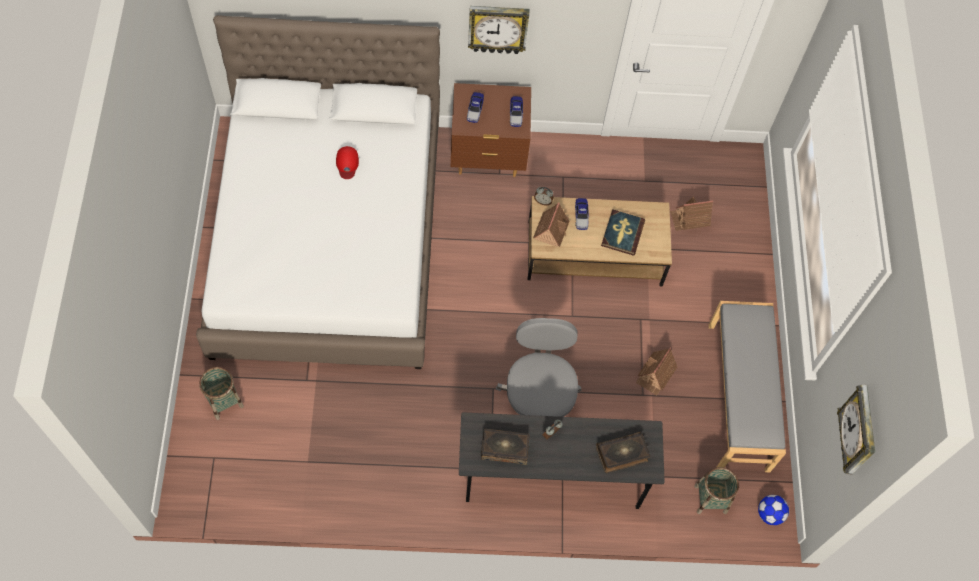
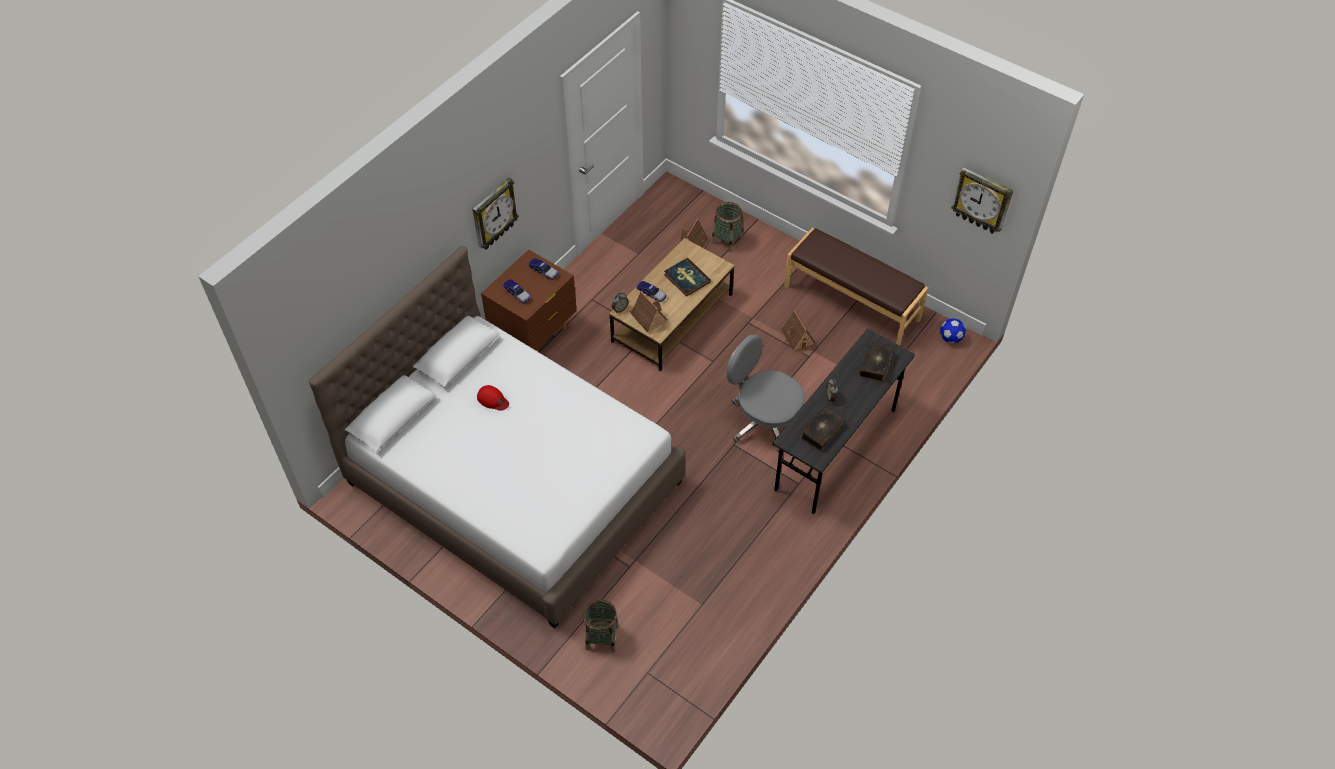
camera: 50 degrees left, 10 degrees down
(710, 499) = (916, 364): basket -> basket (727, 240)
(739, 396) = (851, 302): grey bench -> brown bench

